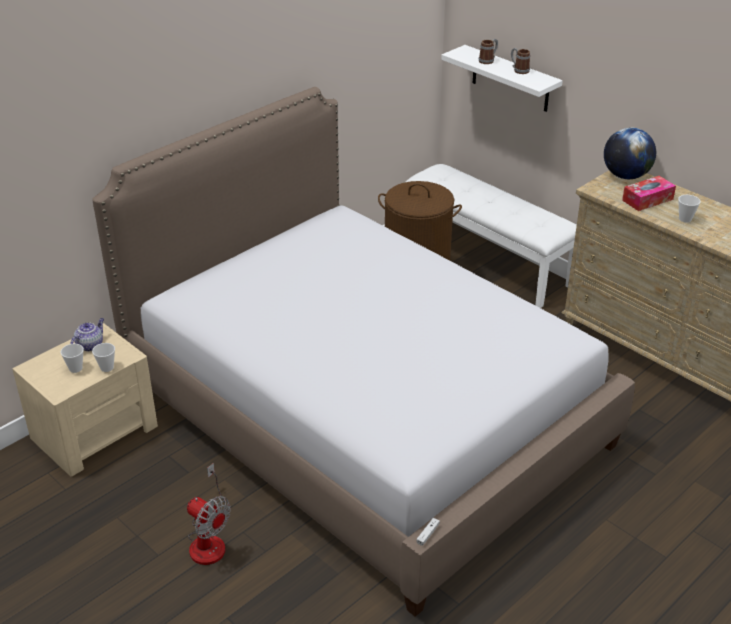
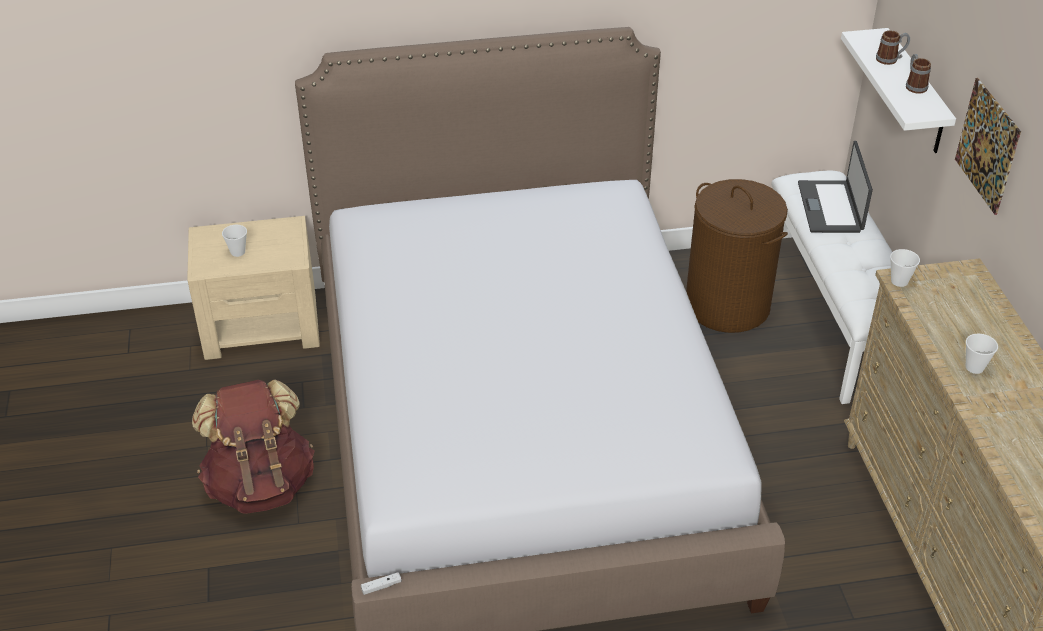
camera: 35 degrees right, 5 degrees up
(90, 345) = (271, 233): teapot -> none
(107, 367) = (264, 264): cup -> cup (899, 281)
(209, 540) = (260, 484): fan -> brown backpack
(459, 185) = (831, 207): none -> laptop
(602, 86) = (987, 146): none -> picture
(626, 176) = (963, 278): globe -> none
(647, 200) = (954, 321): tissue box -> none

